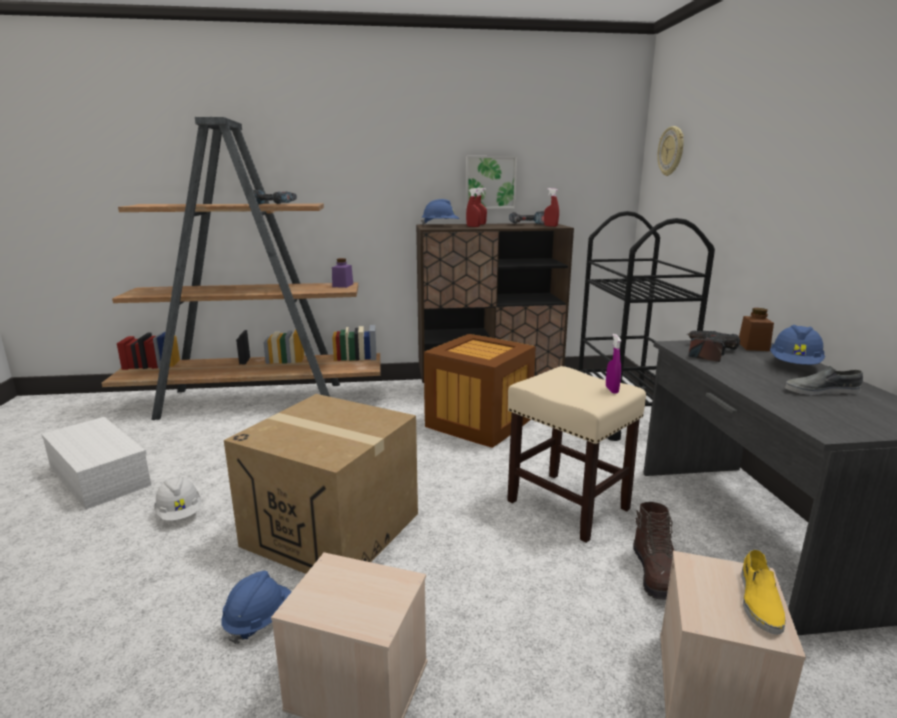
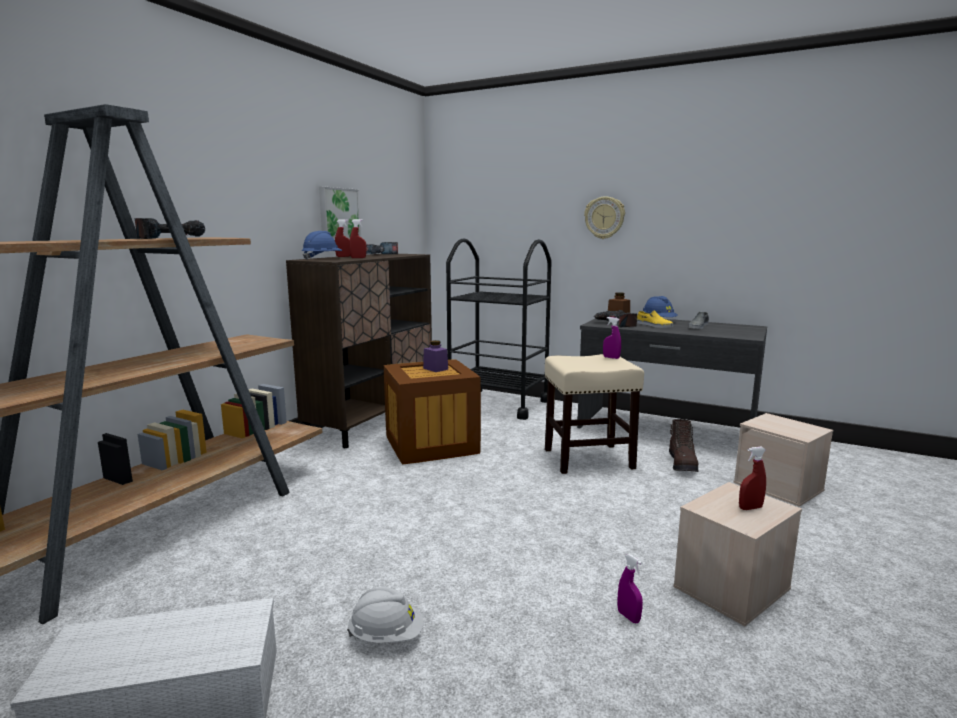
camera: 55 degrees left, 5 degrees down
(258, 619) = (628, 617): blue hard hat -> purple spray bottle
(333, 529) = (525, 550): cardboard box -> none
(342, 285) = (247, 339): purple jar -> purple jar (435, 369)
(550, 226) = (408, 254): red spray bottle -> red spray bottle (750, 508)
(656, 575) = (682, 464): brown boot -> brown boot turned 60 degrees clockwise
(671, 151) = (469, 191): wall clock -> wall clock (604, 217)
(759, 600) = (791, 423): yellow shoe -> yellow shoe (654, 325)

